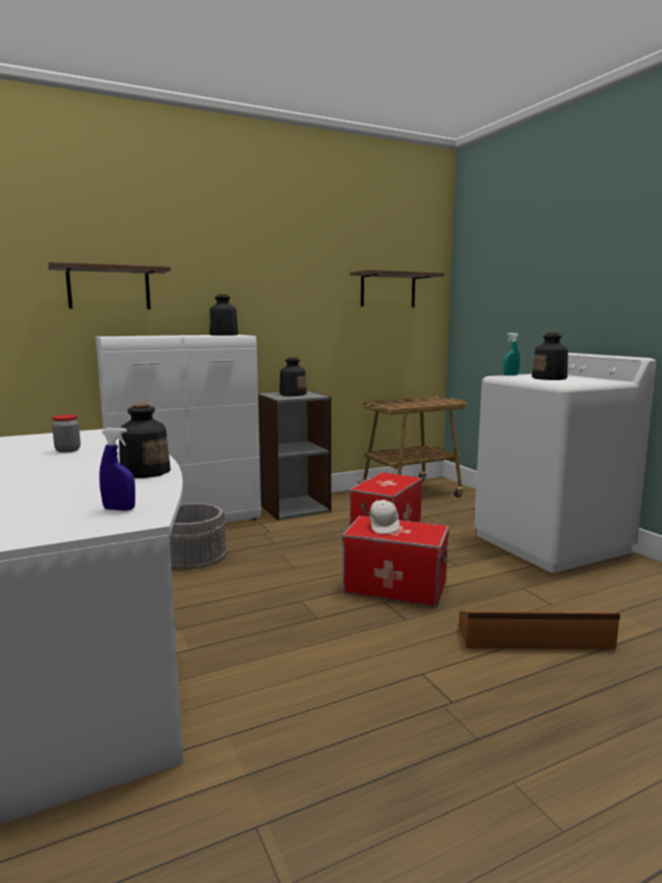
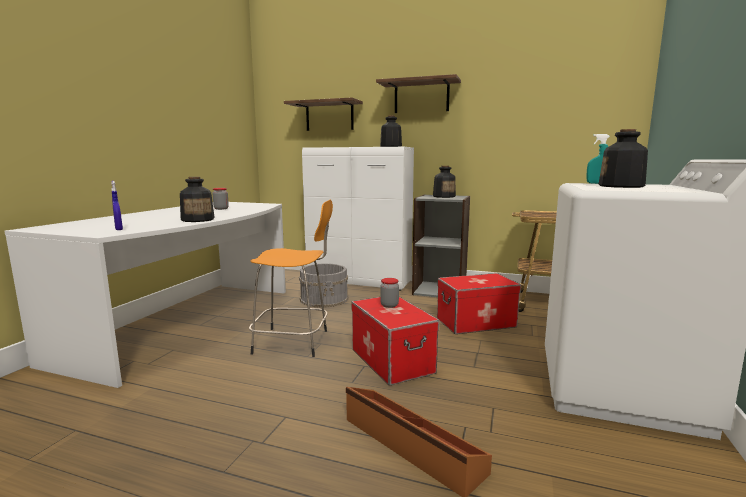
camera: 45 degrees right, 0 degrees up
(271, 611) = (294, 342): none -> orange stool
(384, 527) = (389, 305): white cap -> jar
(388, 290) = (564, 104): shelf -> shelf (421, 97)

